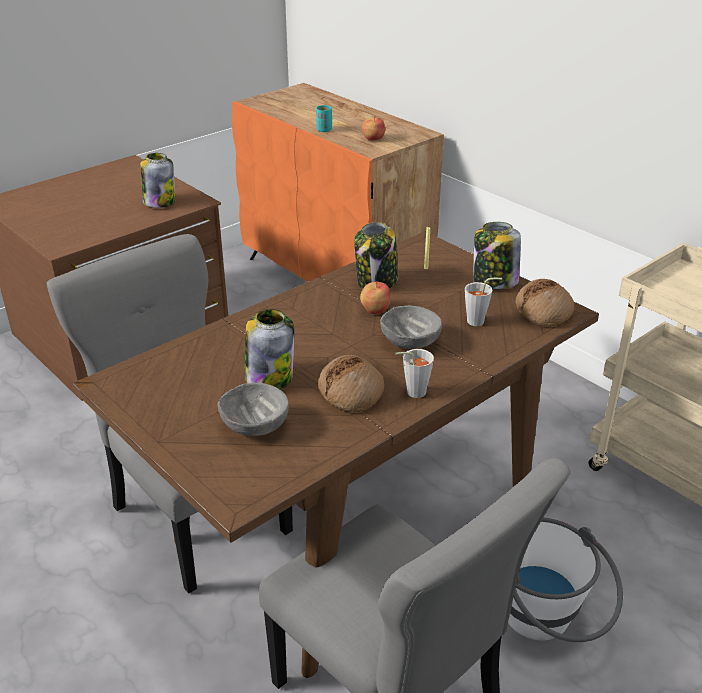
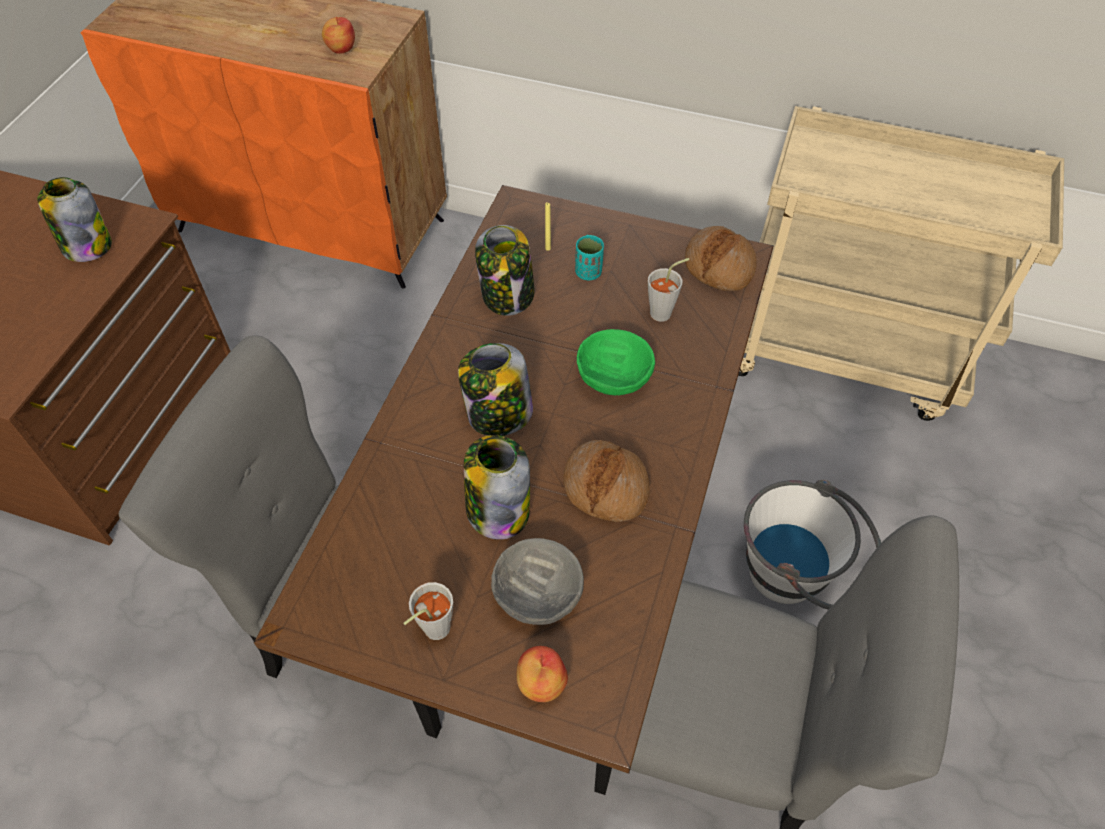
camera: 30 degrees left, 20 degrees up
(324, 130) = (261, 51): turquoise cup -> turquoise cup (588, 273)
(375, 310) = (538, 343): apple -> apple (540, 682)
(410, 342) = (613, 378): grey bowl -> green bowl
(411, 392) = (670, 456): grey cup -> grey cup (431, 631)
(494, 281) = (637, 240): jar -> jar (498, 414)

